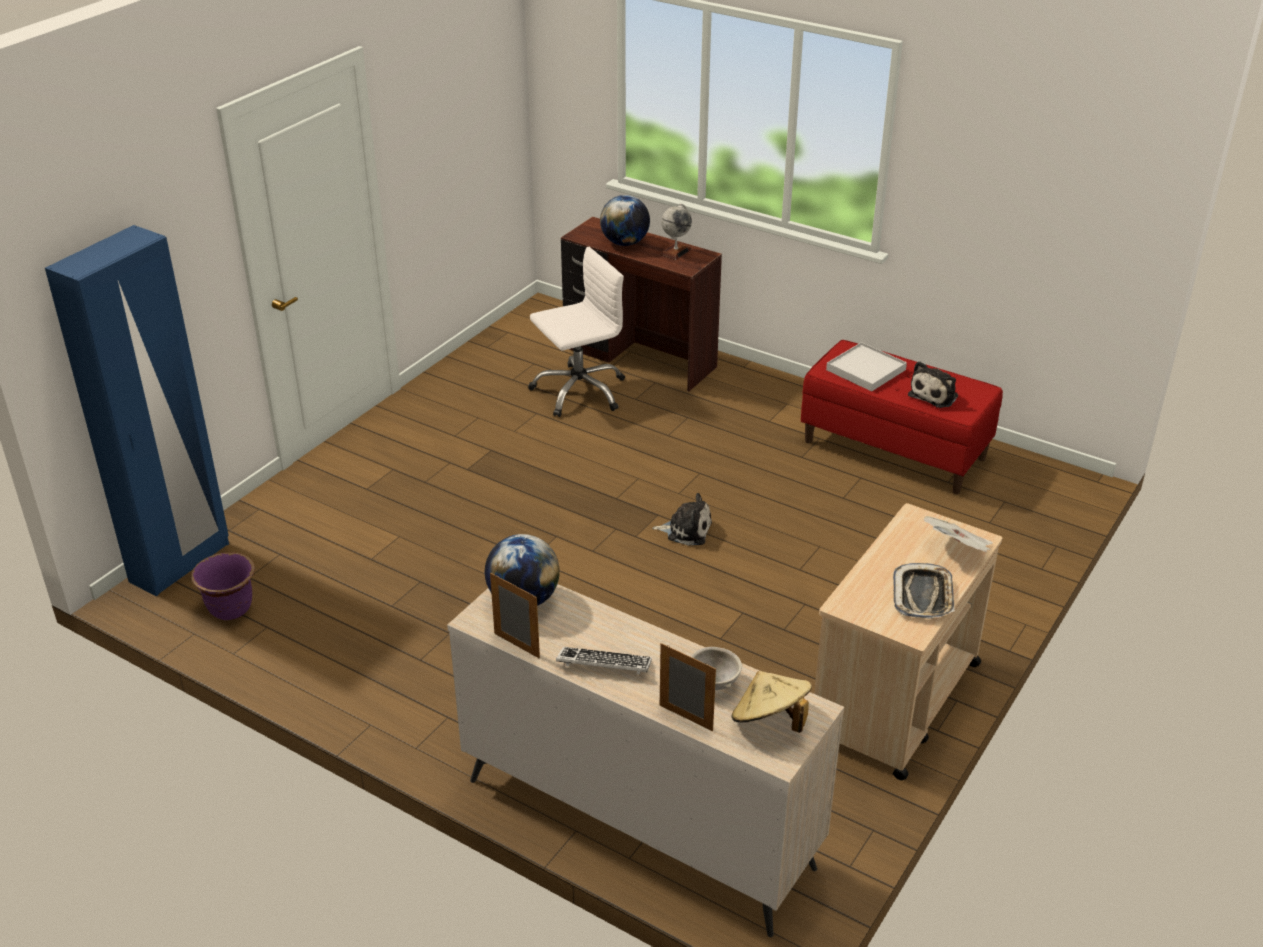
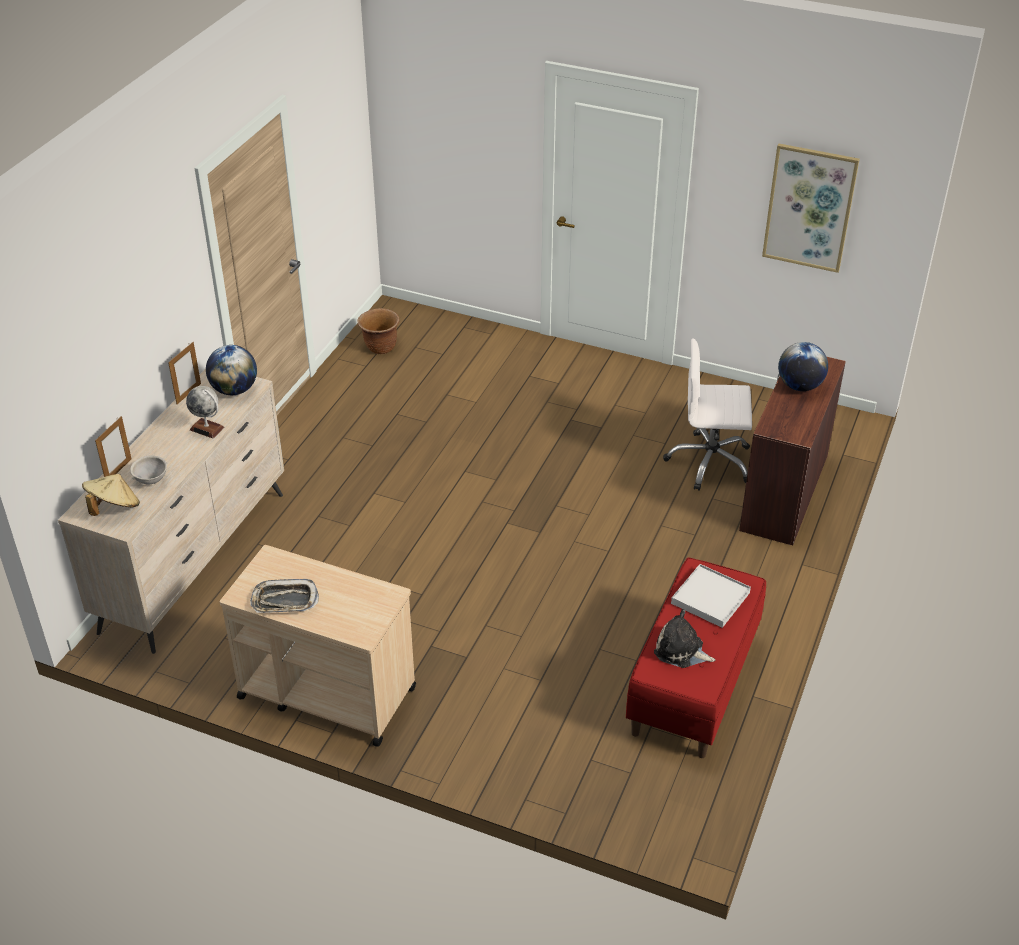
camera: 80 degrees right, 5 degrees up
(180, 563) = (423, 316): blue wardrobe -> none
(231, 609) = (380, 347): purple planter -> brown planter
(464, 117) = (809, 207): none -> picture
(579, 391) = (710, 462): white office chair -> white office chair turned 135 degrees clockwise
(604, 665) = (169, 431): keyboard -> none
(676, 252) = (798, 418): globe -> globe (207, 428)
(686, 530) = (522, 551): plush toy -> none
(958, 549) = (348, 622): newspaper -> none

